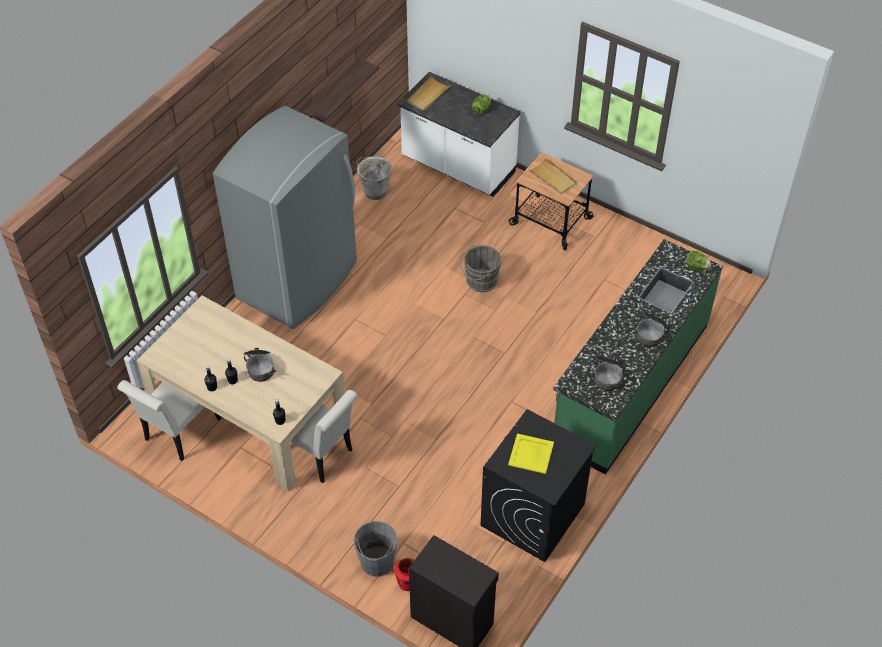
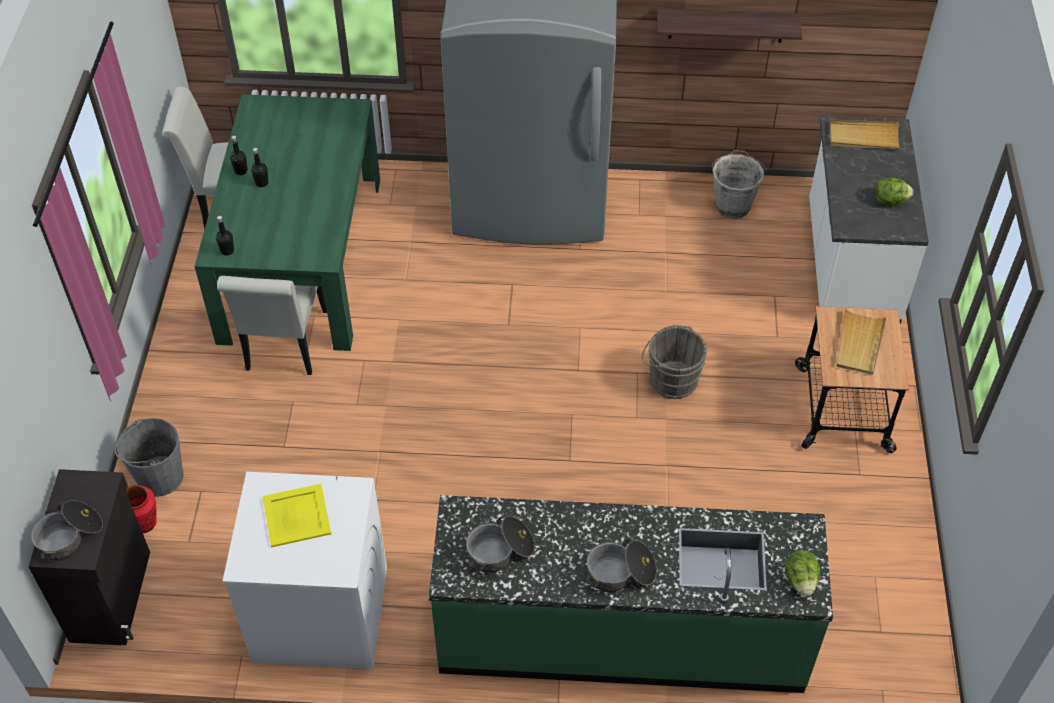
camera: 60 degrees right, 0 degrees up
(248, 416) = (301, 258): beige dining table -> green dining table
(260, 367) = (296, 196): cooking pot -> cooking pot (70, 537)
(532, 515) = (319, 614): black washing machine -> white washing machine

